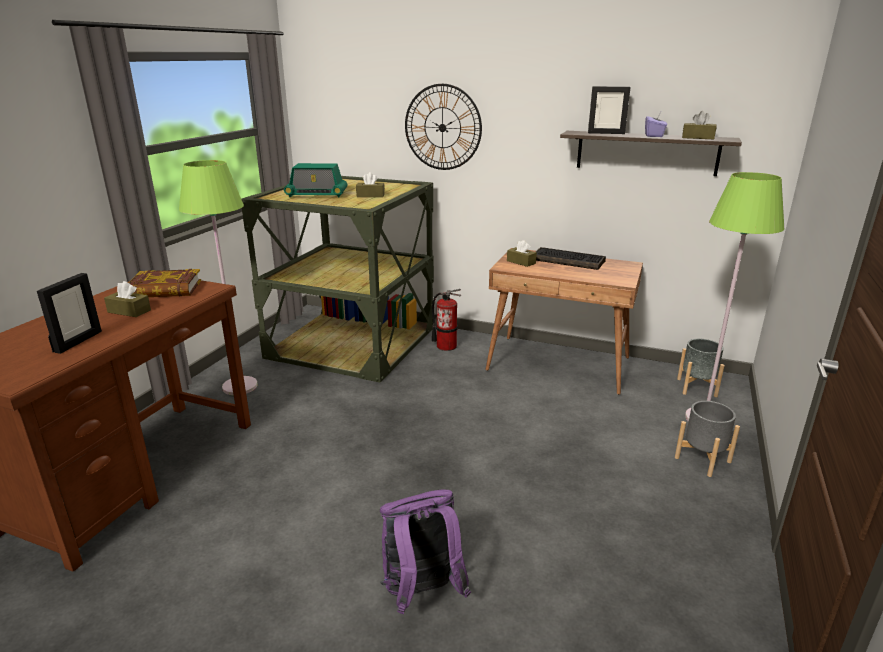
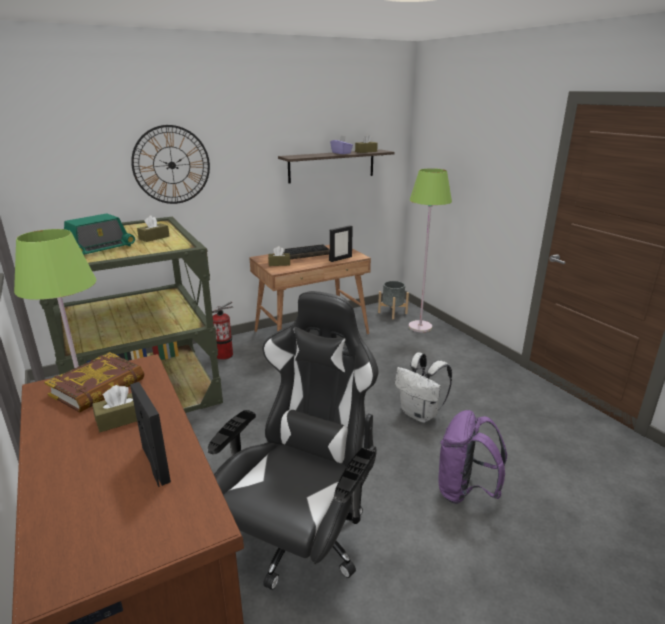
camera: 50 degrees left, 0 degrees up
(247, 513) = (300, 542): none -> black office chair
(519, 500) = (420, 414): none -> white backpack
(606, 133) = (310, 155): picture frame -> picture frame (340, 258)
(703, 459) = (449, 346): grey planter -> none

